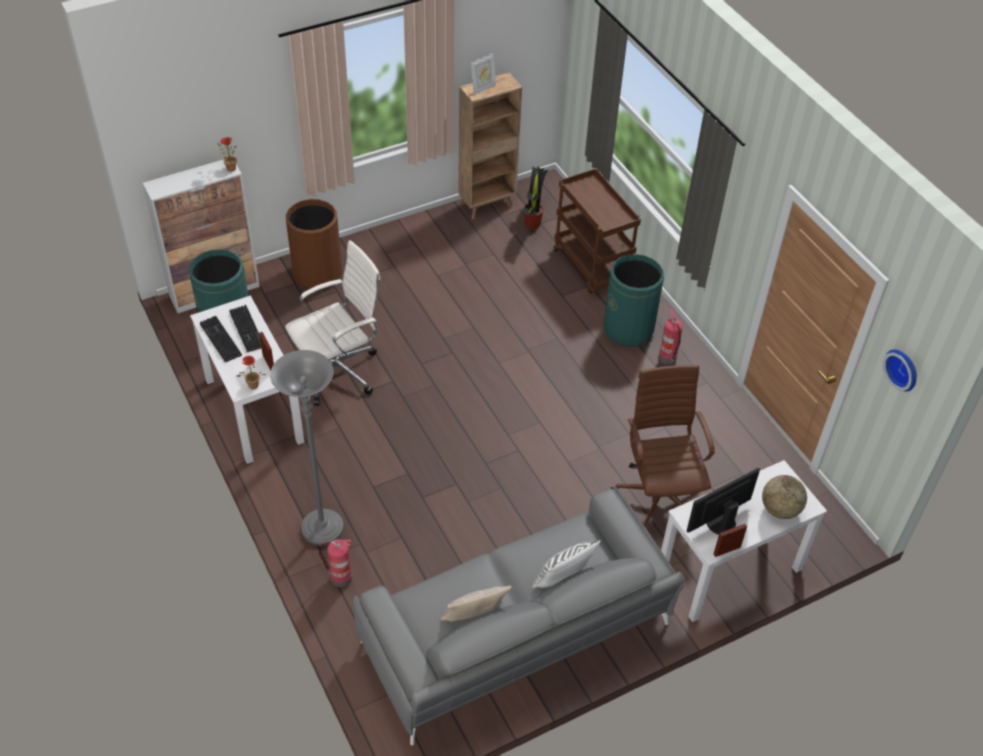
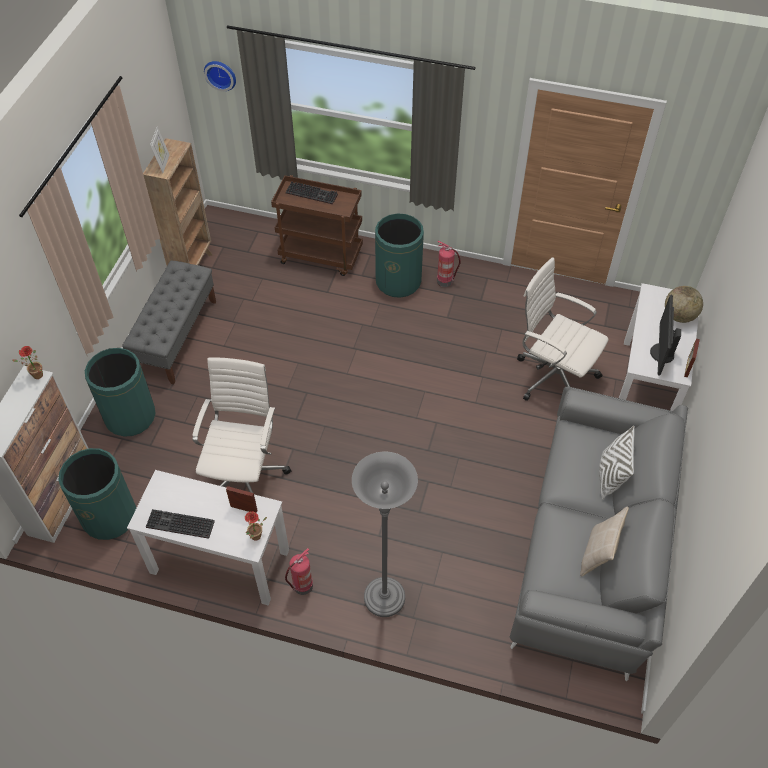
camera: 45 degrees left, 5 degrees up
(248, 330) = (191, 497): keyboard -> keyboard (313, 193)
(317, 273) = (130, 416): brown trash can -> green trash can
(340, 578) = (441, 620): fire extinguisher -> fire extinguisher (302, 586)
(413, 245) = (177, 337): none -> grey bench
(532, 223) = (242, 255): potted plant -> none
(659, 496) = (553, 376): brown office chair -> white office chair
(903, 369) = (698, 160): wall clock -> wall clock (221, 74)

